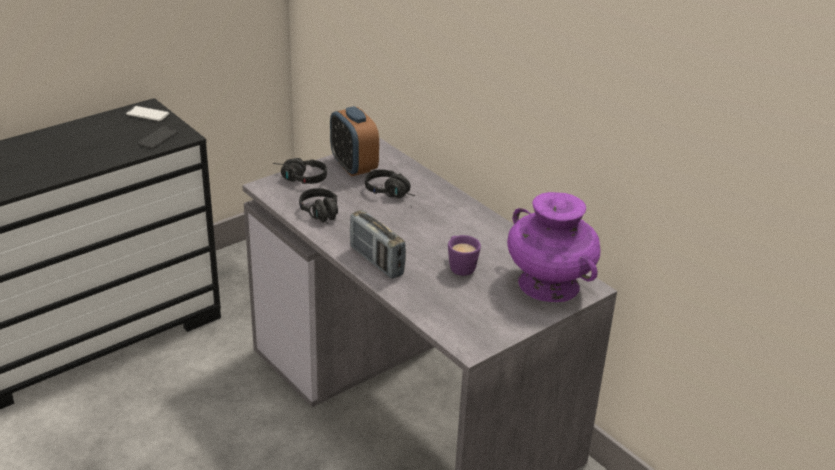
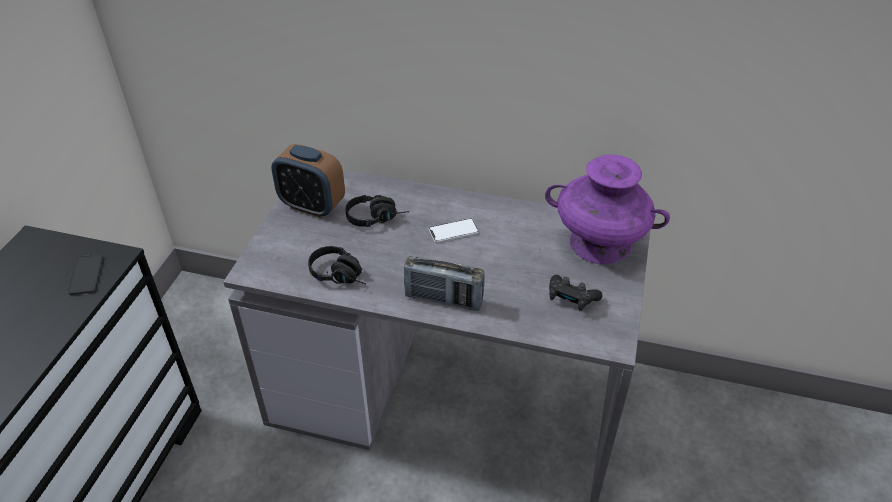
camera: 35 degrees left, 10 degrees up
(147, 114) = (40, 250): phone -> phone (453, 231)
(298, 178) = (273, 245): black headphones -> none
(460, 266) = (516, 264): purple mug -> none
(474, 306) = (571, 299): none -> black game controller

